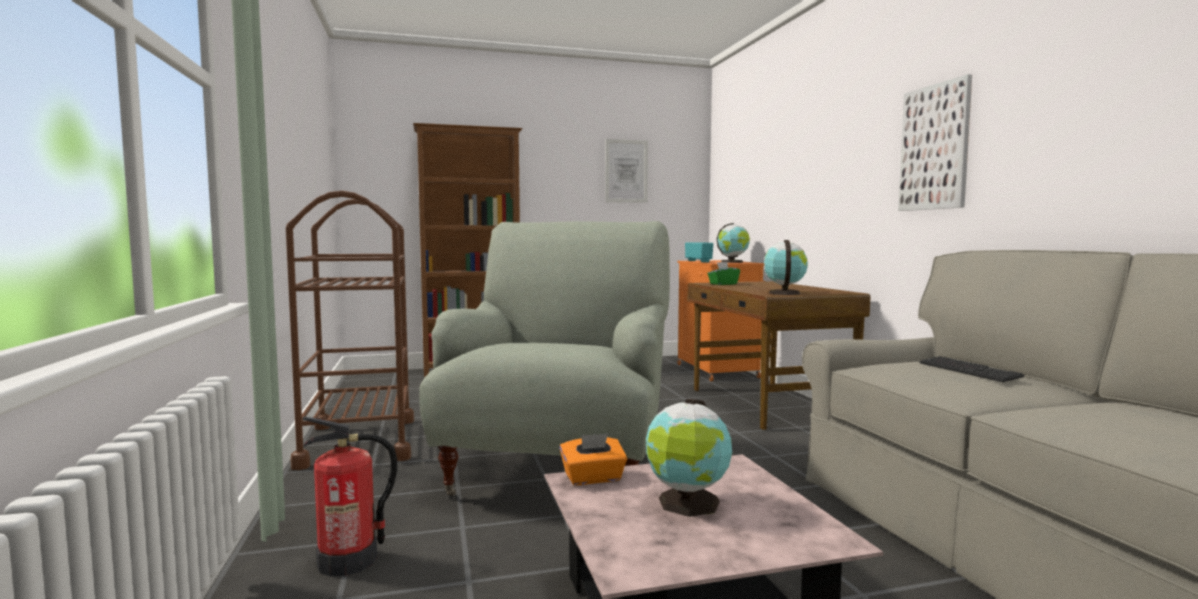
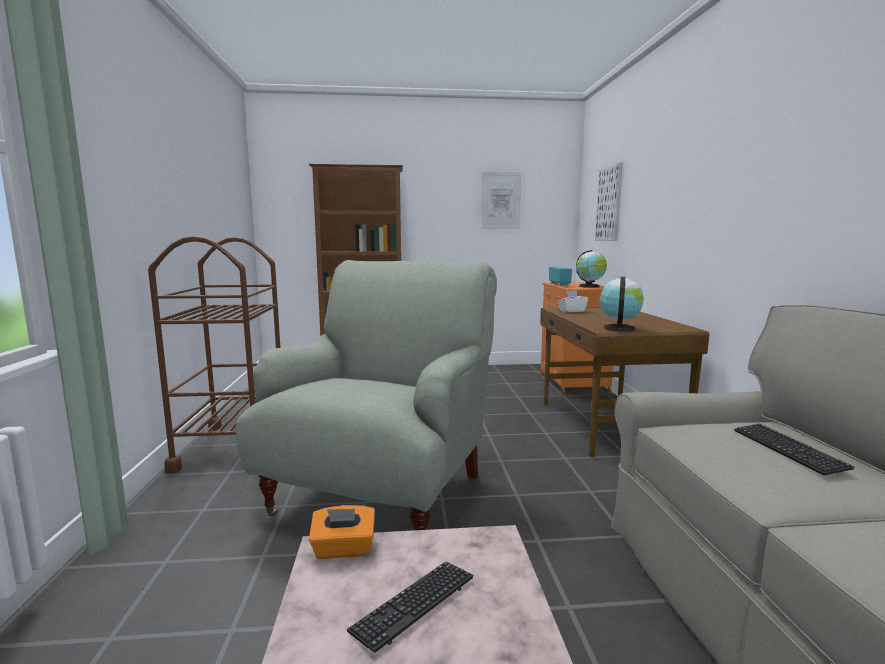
camera: 10 degrees right, 5 degrees up
(349, 561) = (146, 588): fire extinguisher -> none
(687, 504) = (414, 605): globe -> keyboard
(723, 284) = (571, 311): green tissue box -> white tissue box
(934, 147) = (785, 183): picture -> picture (609, 204)

